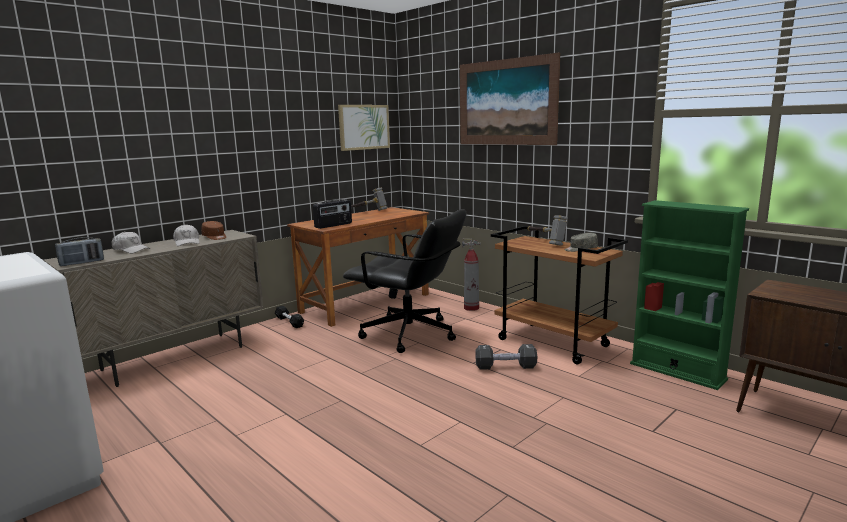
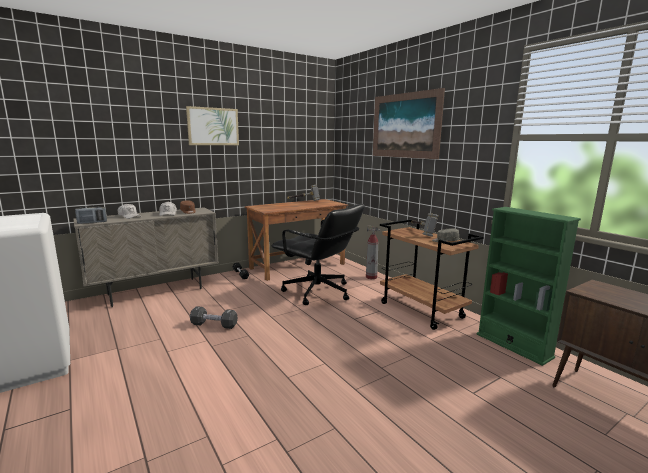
camera: 10 degrees right, 0 degrees up
(333, 225) = (274, 209): radio -> none
(364, 127) = (307, 140): picture -> picture (213, 126)
(505, 367) = (377, 325): black dumbbell -> black dumbbell (214, 325)

